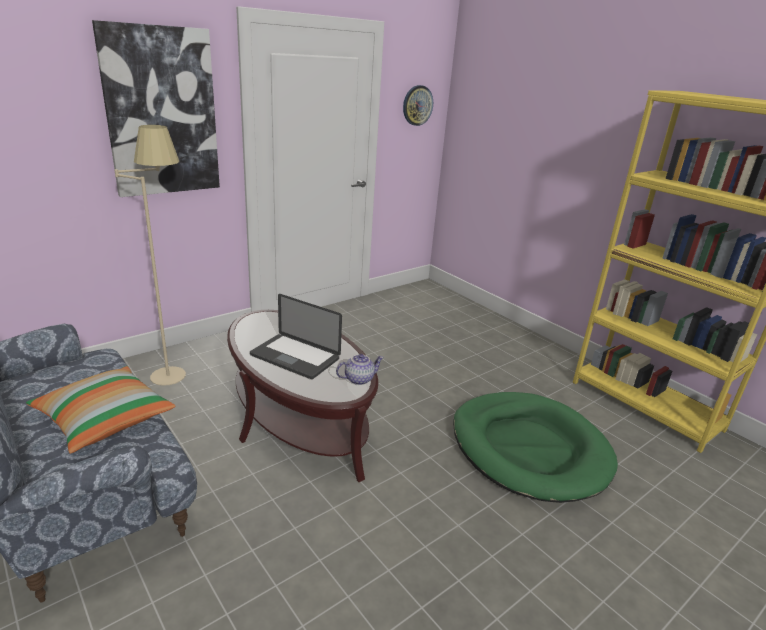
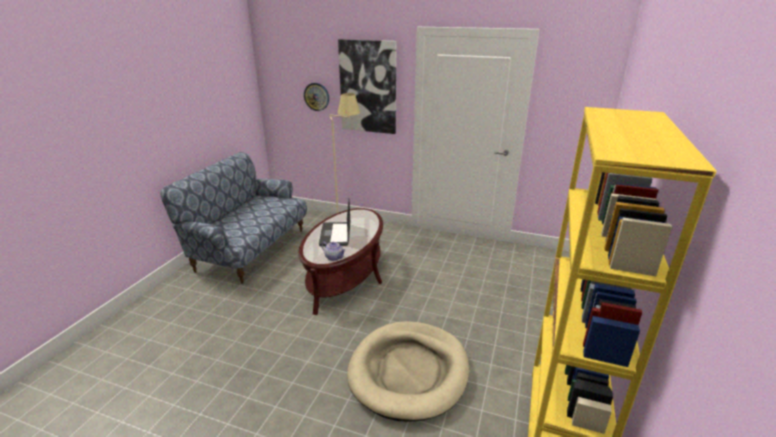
camera: 60 degrees right, 0 degrees up
(104, 420) = (250, 221): pillow -> none
(417, 105) = (574, 97): wall clock -> wall clock (316, 96)
(529, 449) = (409, 371): green dog bed -> beige dog bed

